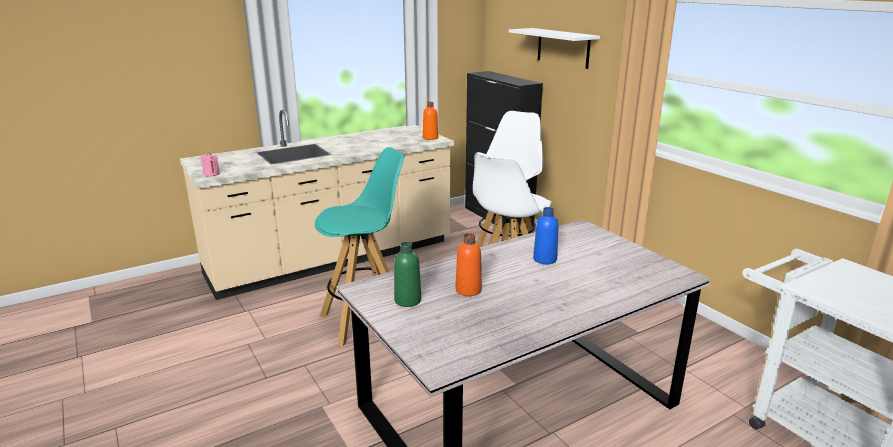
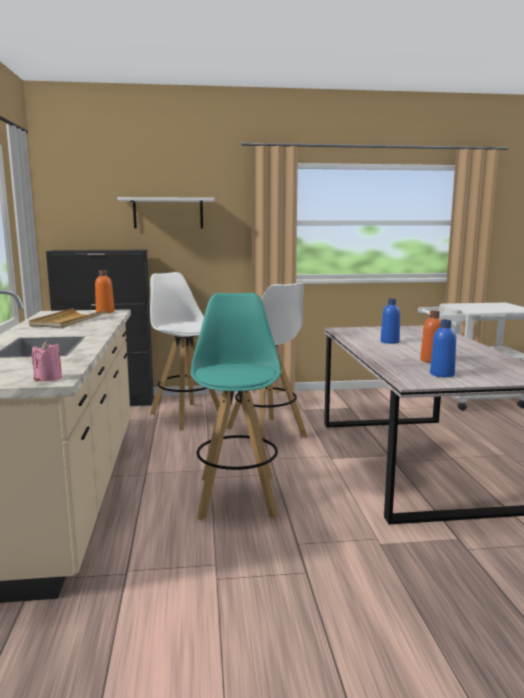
camera: 65 degrees left, 10 degrees down
(381, 139) = (68, 321): none -> beige tray
(407, 300) = (442, 374): green bottle -> blue bottle

